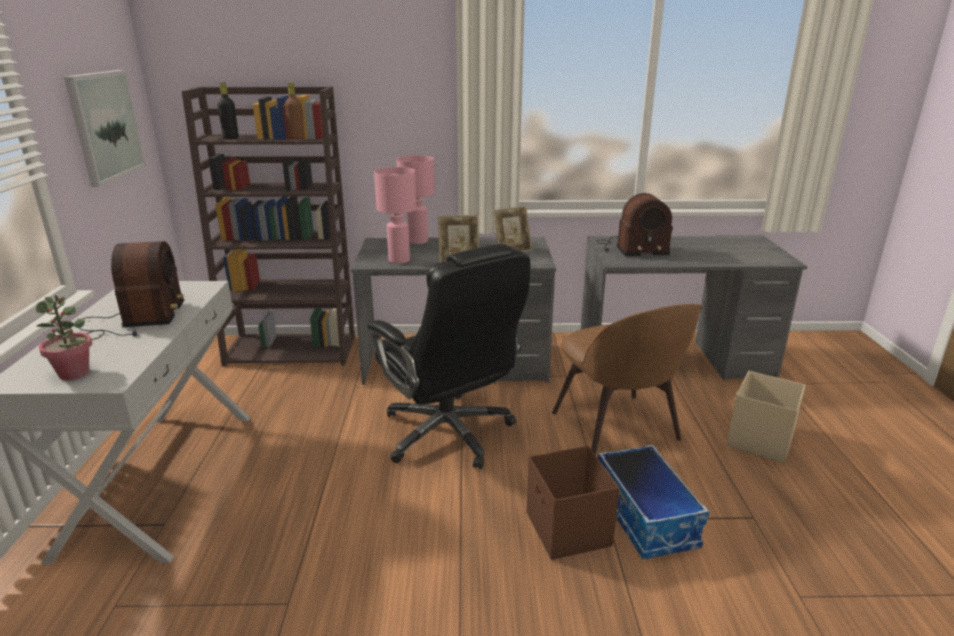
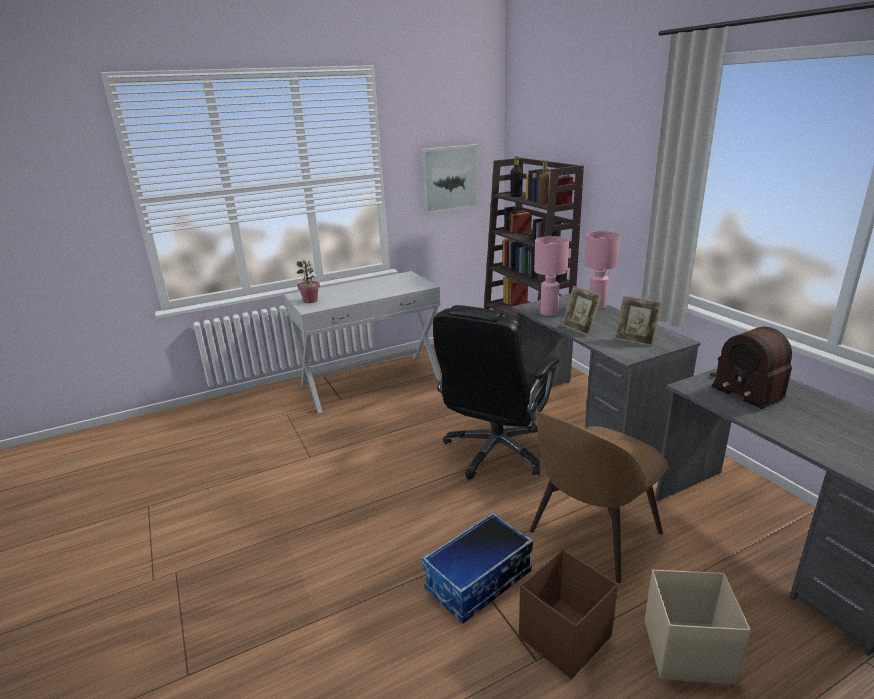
camera: 65 degrees right, 0 degrees up
(135, 321) = (369, 289): radio -> none
(568, 530) = (433, 541): brown storage box -> brown storage box (563, 637)

